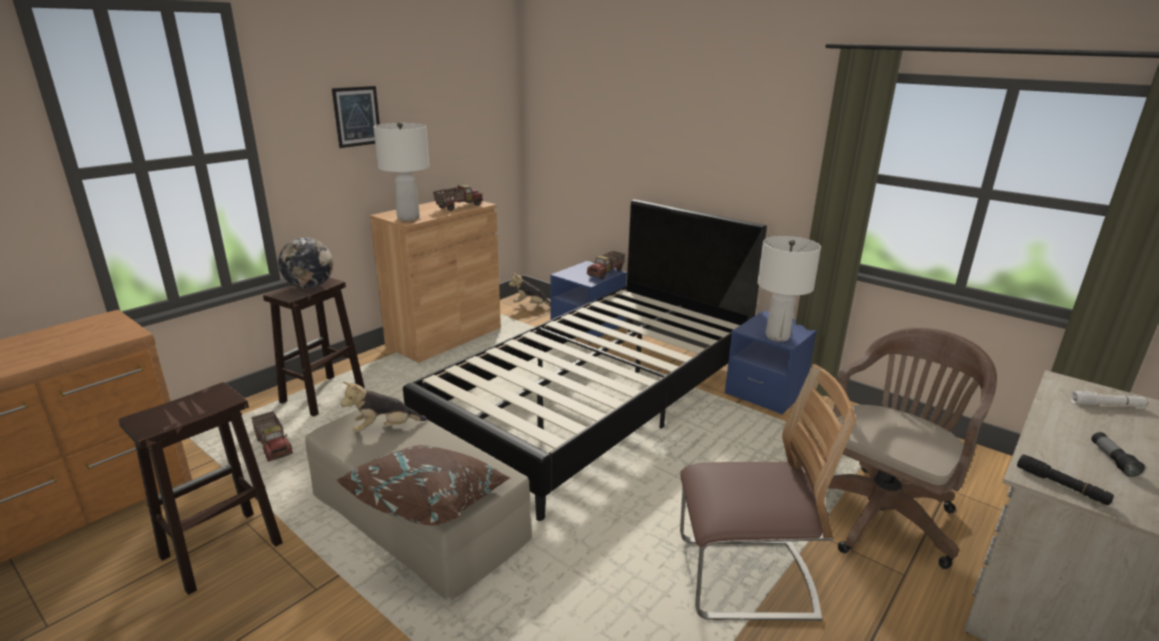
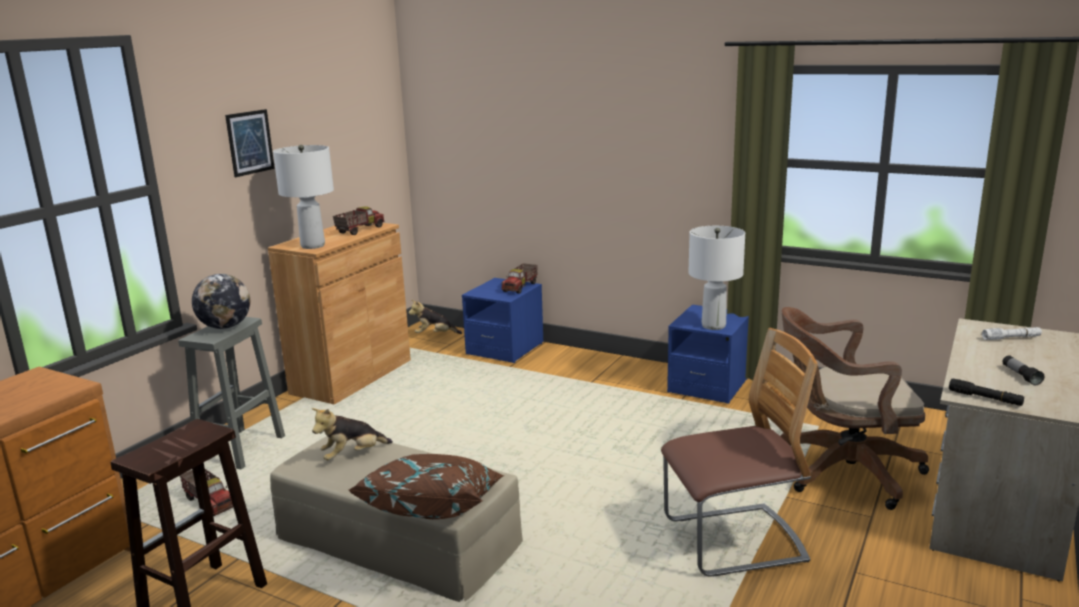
camera: 10 degrees left, 5 degrees down
(322, 396) = (240, 450): brown stool -> grey stool
(597, 401) = (541, 416): black bed -> none
(882, 512) = (841, 471): brown office chair -> brown office chair turned 120 degrees counterclockwise

